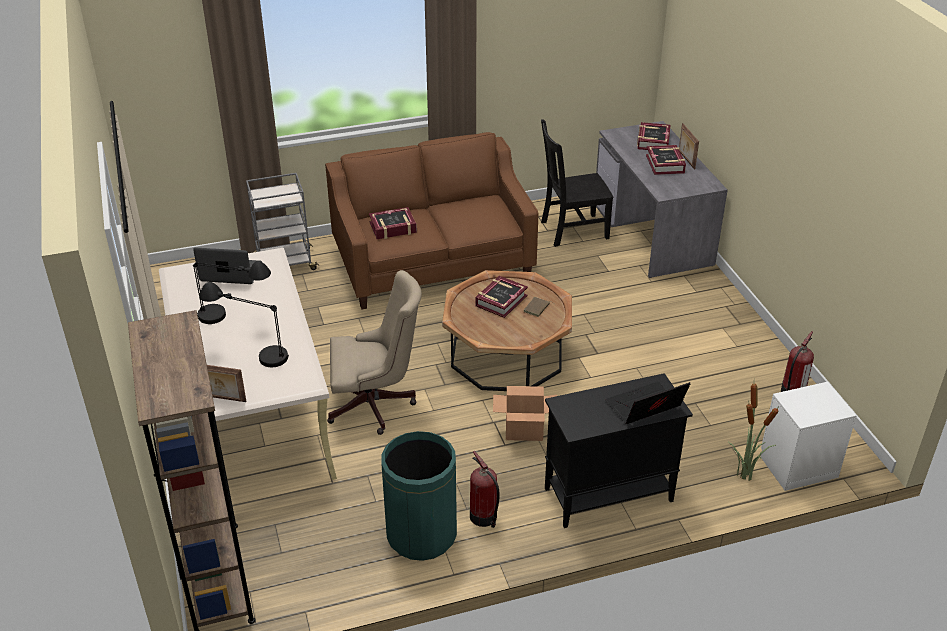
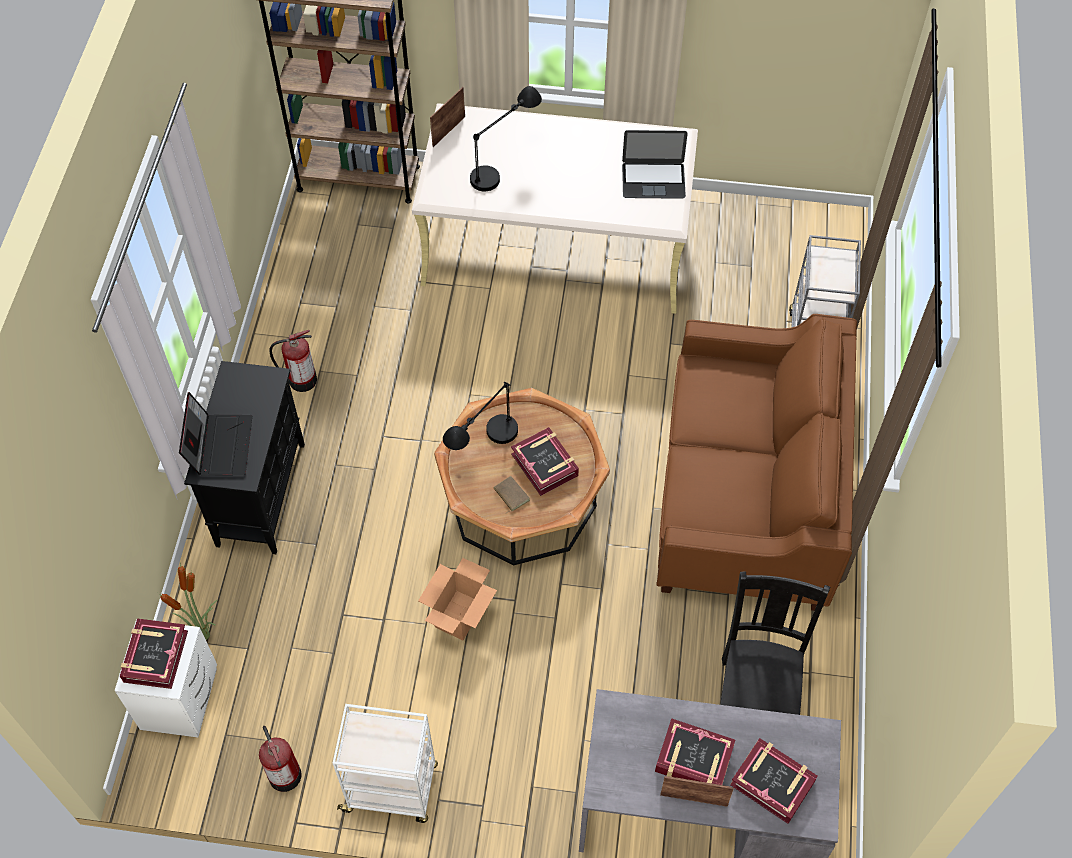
camera: 115 degrees right, 20 degrees up
(231, 272) = (653, 180): laptop -> laptop turned 60 degrees clockwise
(235, 319) = (566, 166): black table lamp -> black table lamp (484, 449)
(376, 405) = (506, 348): beige office chair -> none
(393, 228) = (731, 390): book -> book (155, 656)
(421, 534) = (312, 326): green trash can -> none
(523, 431) = (391, 461): cardboard box -> cardboard box (459, 615)
(753, 344) = (392, 788): none -> white cart

